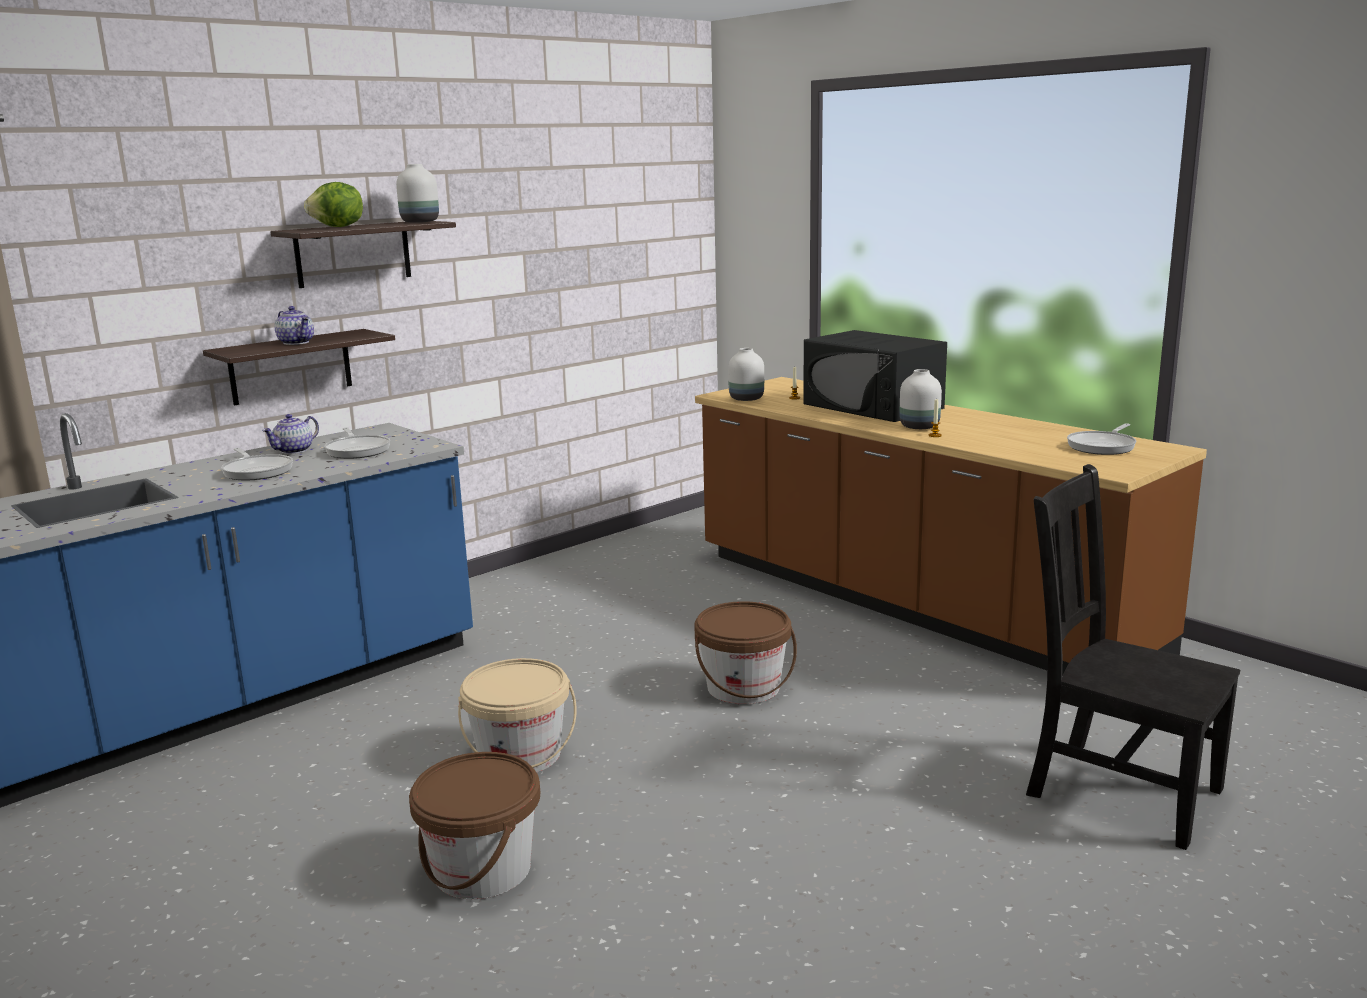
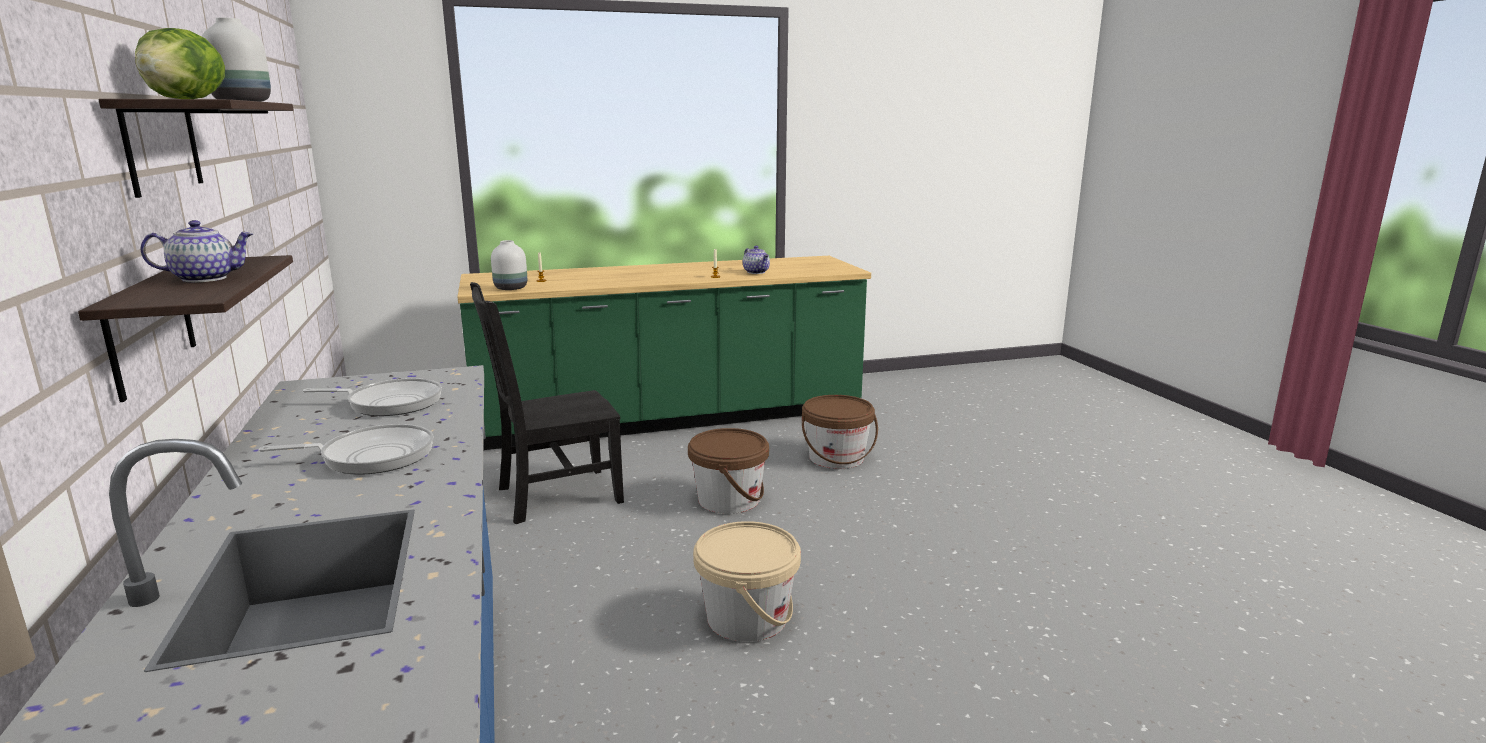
camera: 65 degrees left, 0 degrees up
(294, 451) = (307, 432): teapot -> teapot (756, 272)
(482, 869) = (927, 673): brown bucket -> brown bucket (836, 458)
(872, 406) = (611, 273): black microwave -> none
(912, 604) = (671, 418): brown counter -> green counter
(918, 427) = (687, 276): white vase -> none
(1103, 446) = (797, 263): frying pan -> none
(1117, 789) = (950, 441): black chair -> black chair (555, 496)

